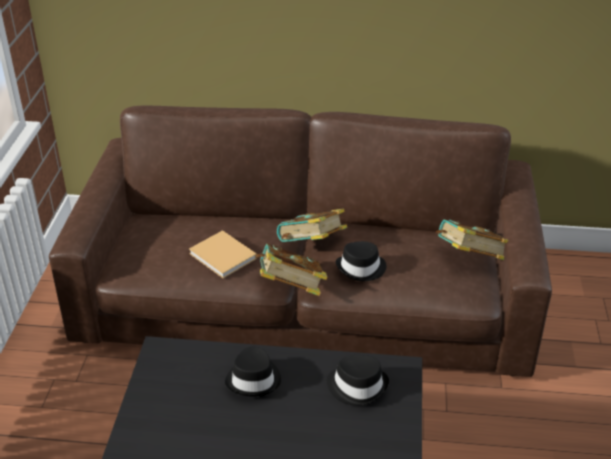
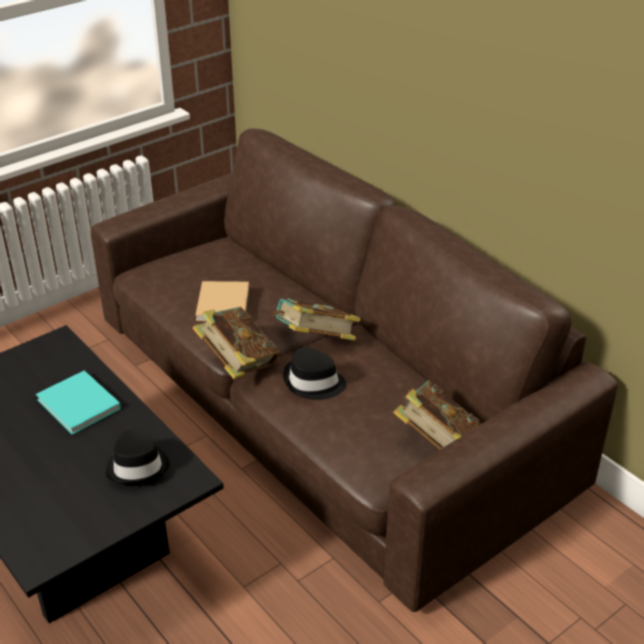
camera: 45 degrees right, 0 degrees up
(254, 379) = (80, 405): black hat -> turquoise book

